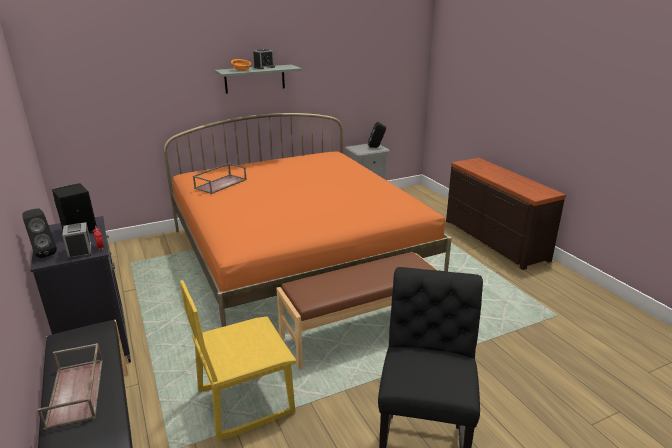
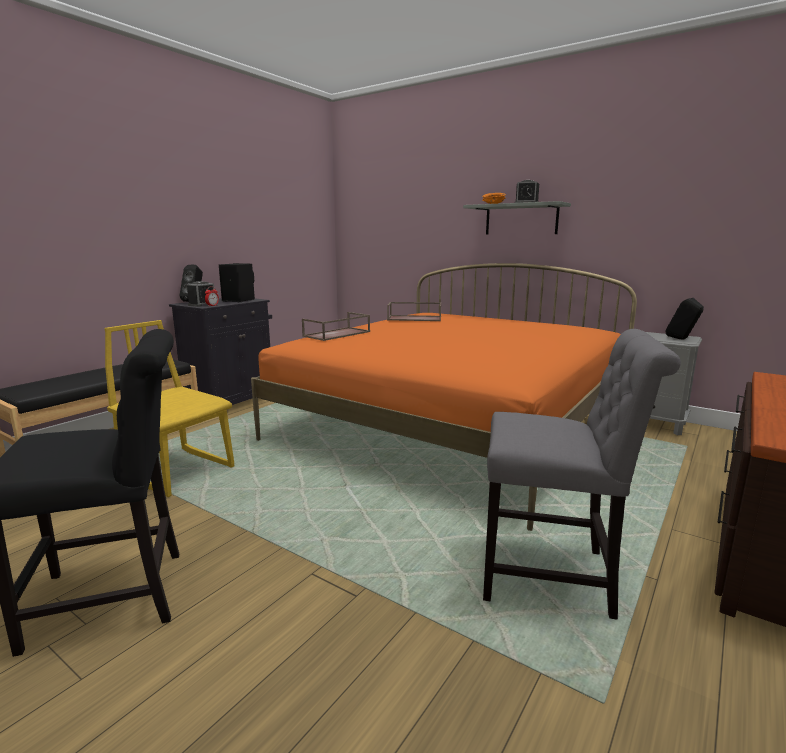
camera: 60 degrees right, 10 degrees down
(77, 393) = (88, 375): brown tray -> brown tray (337, 334)
(361, 330) = (339, 496): brown bench -> none
(483, 293) = (554, 576): none -> grey chair

